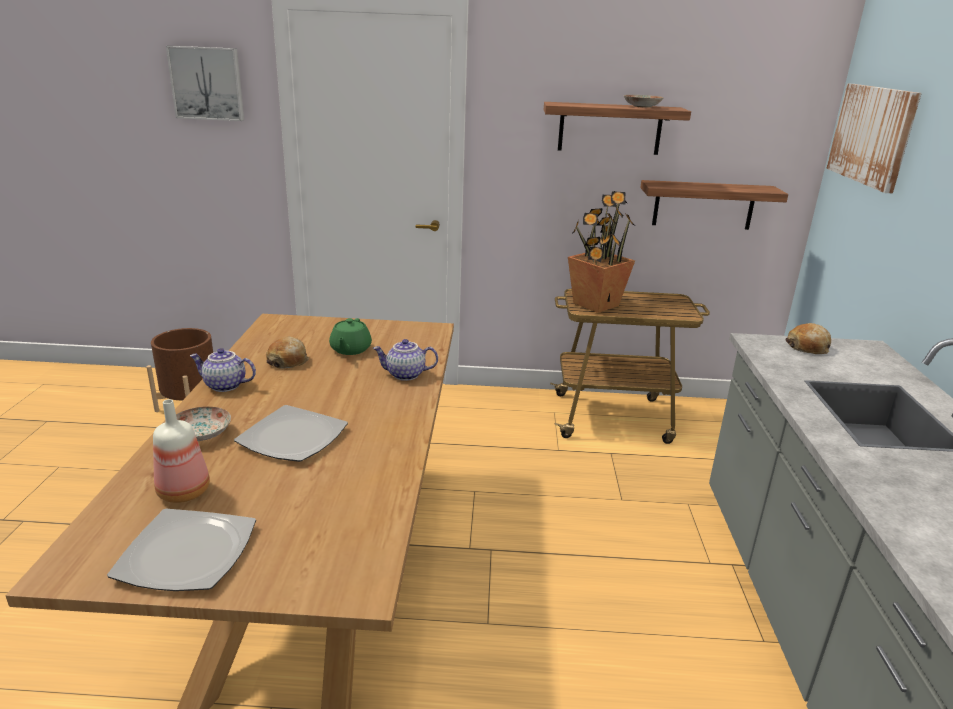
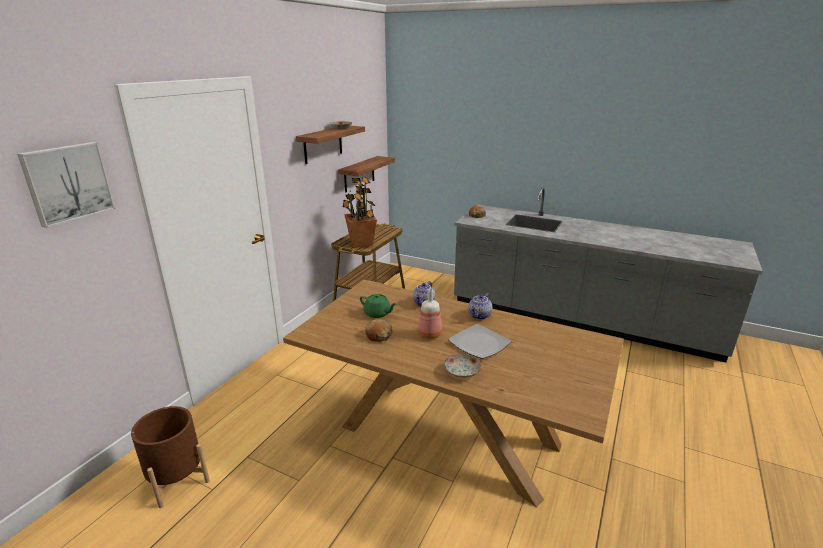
camera: 65 degrees left, 0 degrees up
(185, 491) = (523, 380): bottle -> bottle (429, 334)
(186, 552) = (577, 381): plate -> none
(224, 386) = (401, 360): teapot -> teapot (480, 316)
(872, 135) = (424, 123): picture -> none

